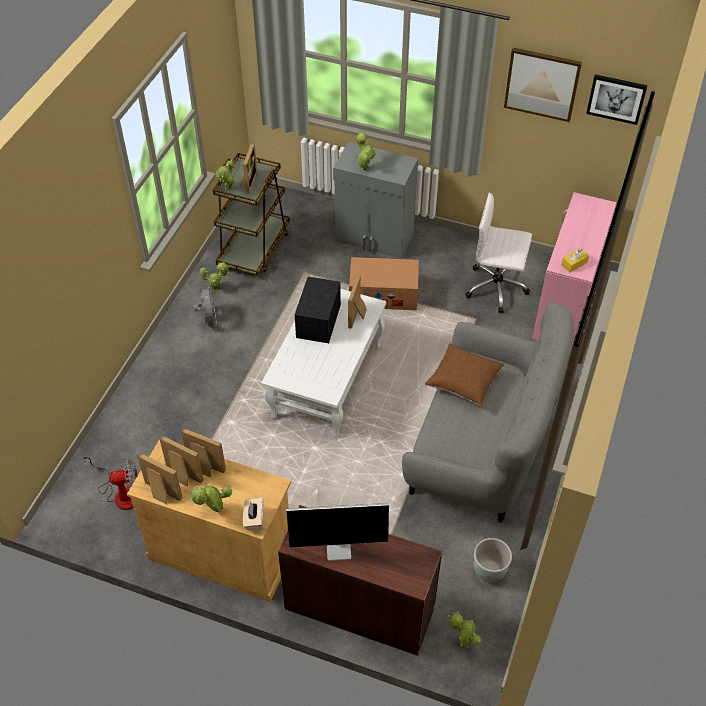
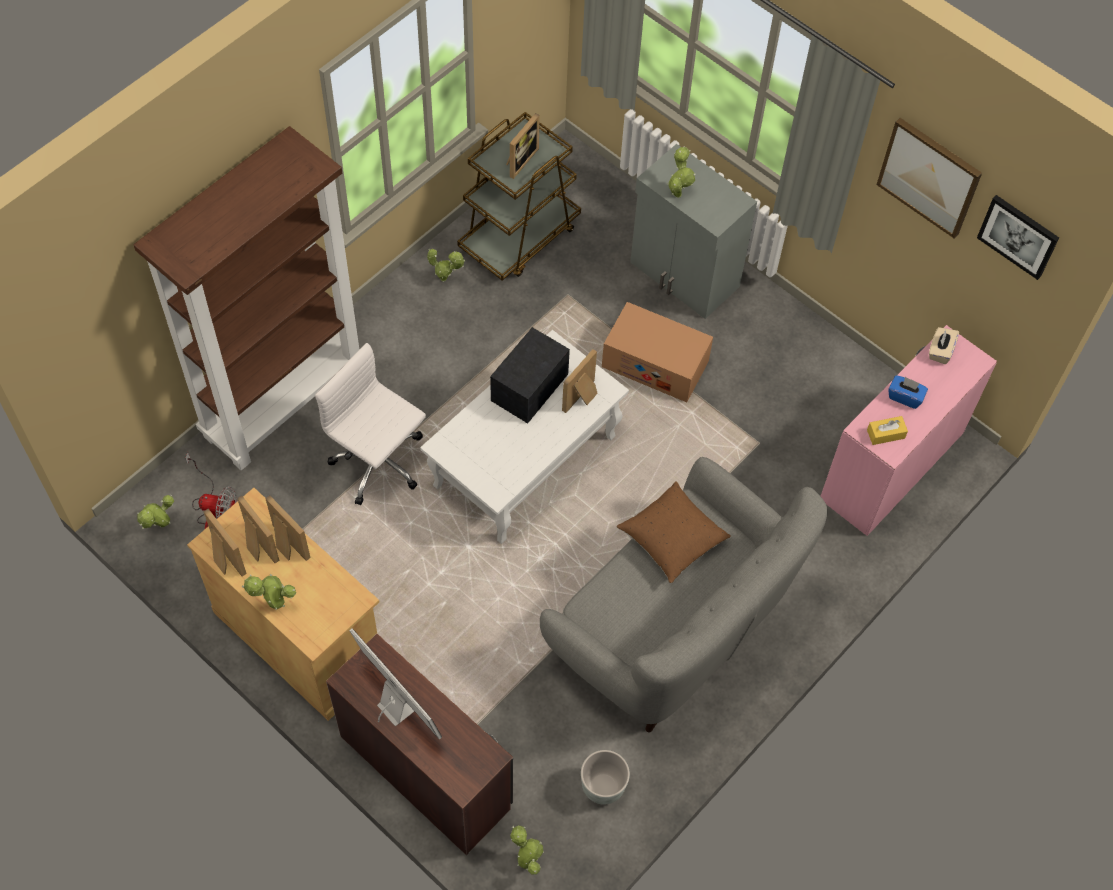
camera: 20 degrees right, 10 degrees up
(136, 400) = (284, 400): none -> brown bookcase
(208, 320) = (417, 320): grey fan -> none
(227, 189) = (488, 163): potted plant -> potted plant (161, 526)
(254, 519) = (314, 633): beige tissue box -> beige tissue box (940, 351)
(339, 548) = (397, 705): monitor -> monitor turned 150 degrees counterclockwise
(497, 288) = (811, 408): white office chair -> white office chair (379, 463)
(573, 239) = (905, 397): none -> blue tissue box

